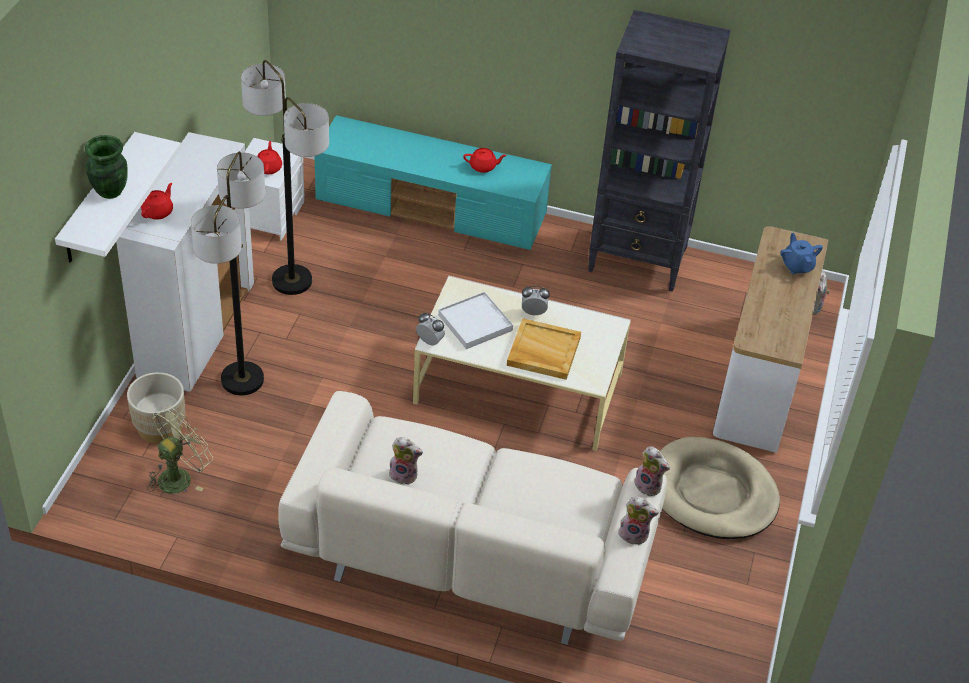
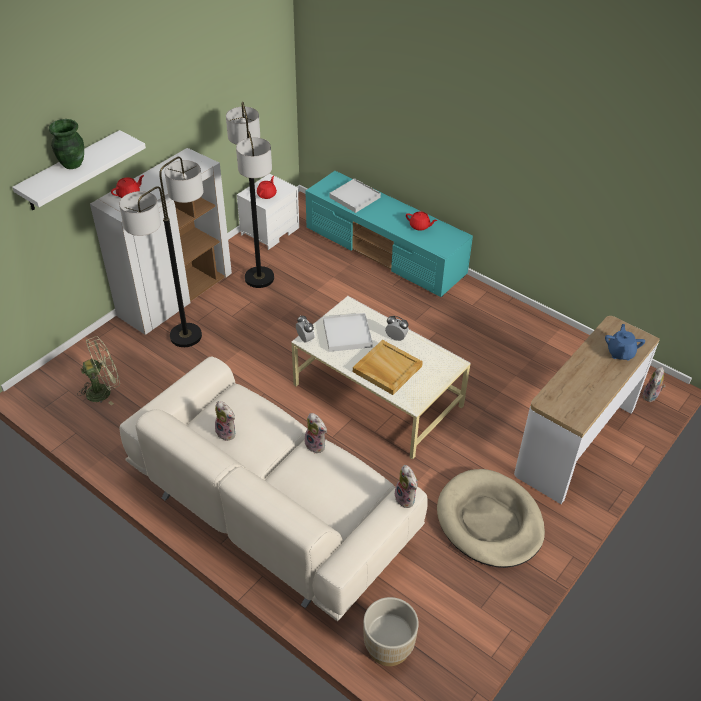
camera: 25 degrees right, 0 degrees up
(159, 427) = (112, 354): beige planter -> beige planter (388, 646)
(382, 146) = (354, 197): none -> white tray
(634, 534) = (371, 535): plush toy -> plush toy (316, 445)
(638, 260) = (522, 324): black bookcase -> none

